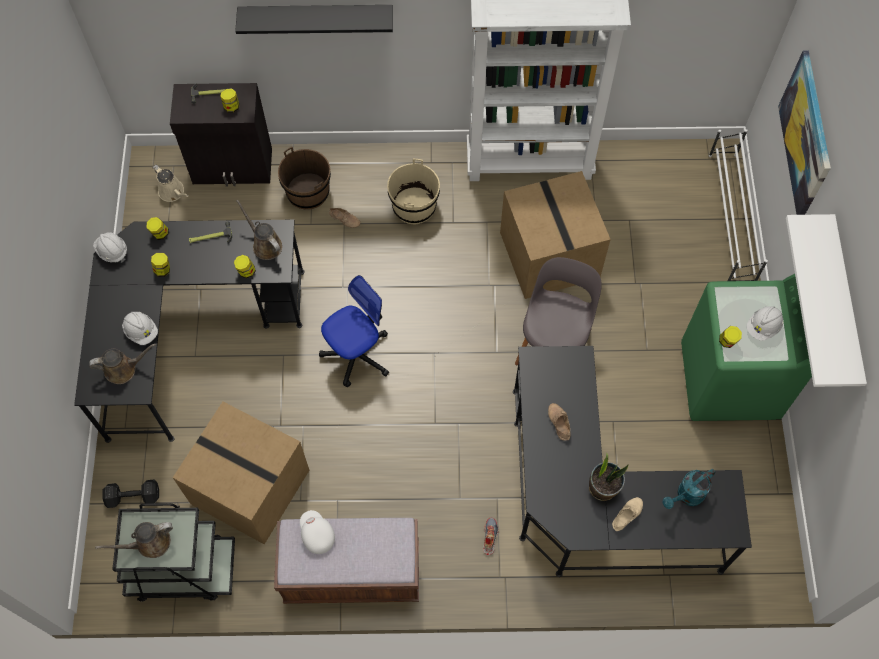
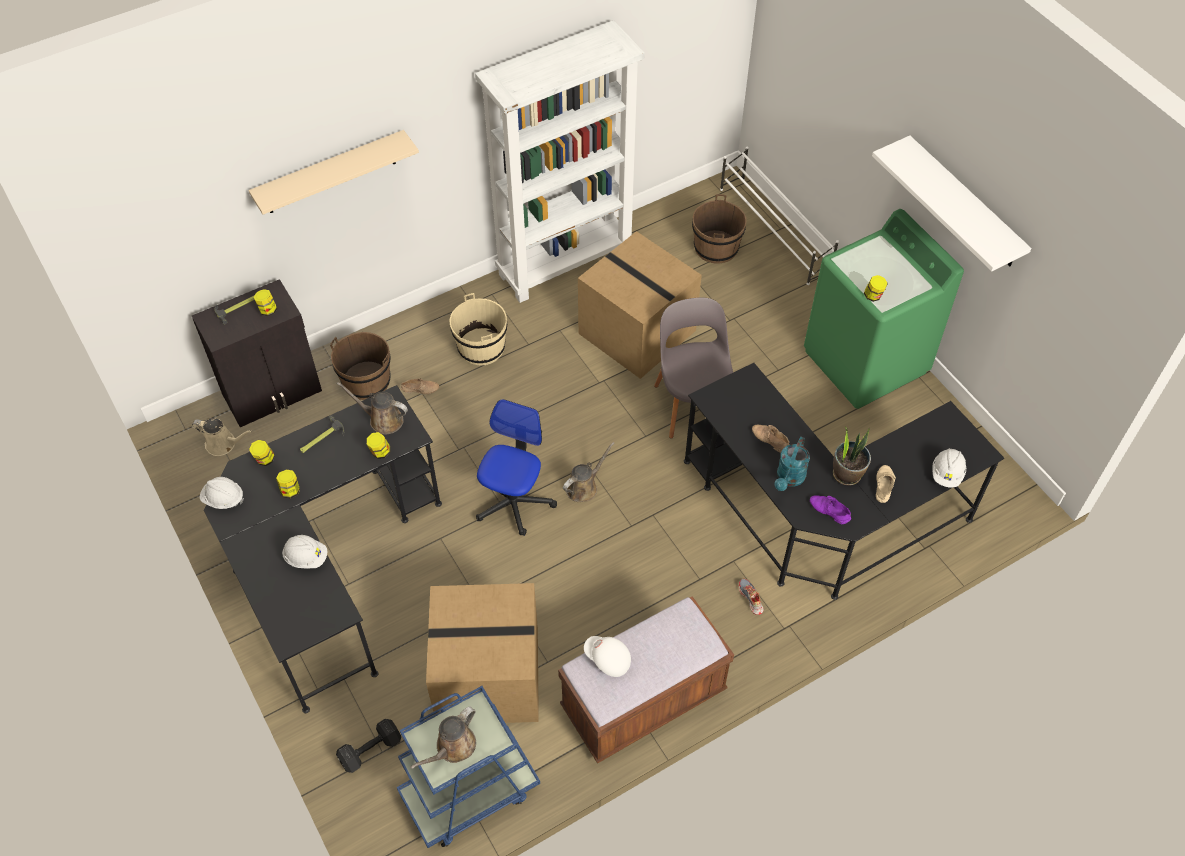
camera: 30 degrees left, 10 degrees down
(123, 369) = (310, 601): brown watering can -> brown watering can (584, 487)
(182, 570) = (469, 792): black cart -> blue cart
(316, 17) = (330, 173): black shelf -> beige shelf
(564, 512) = (829, 511): none -> purple shoe
(668, 209) = (716, 247): none -> brown bucket
(686, 496) = (922, 444): turquoise watering can -> turquoise watering can (789, 479)
(763, 327) = (893, 271): white hard hat -> white hard hat (947, 473)
(805, 135) = (832, 96): picture -> none

